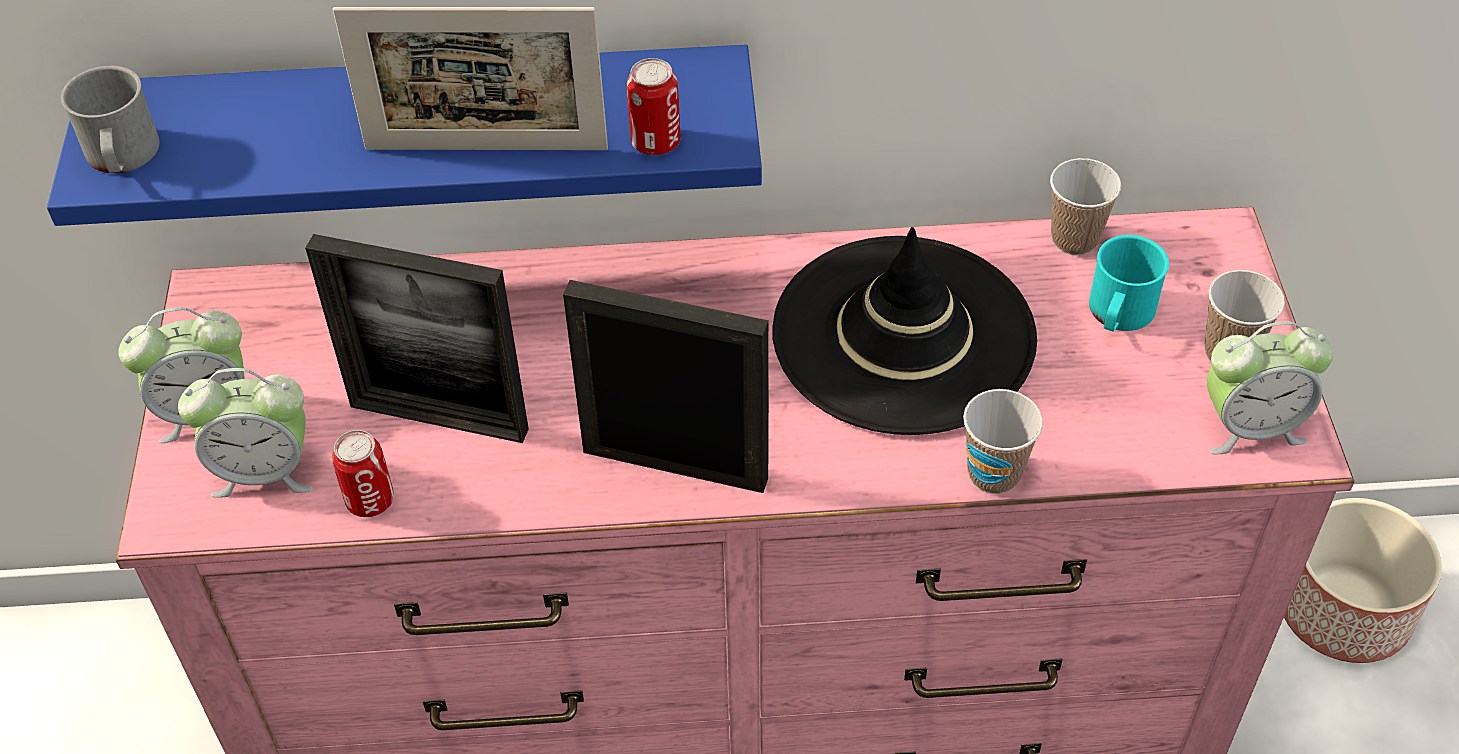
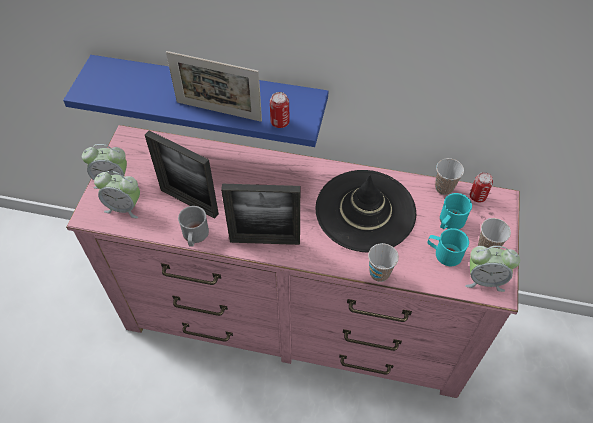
camera: 15 degrees right, 5 degrees up
(122, 158) = (94, 87): grey mug -> grey mug (195, 236)
(370, 500) = (155, 227): can -> can (477, 196)
(675, 465) = (265, 240): picture frame -> picture frame turned 150 degrees clockwise
(1132, 389) = (444, 253): none -> turquoise mug
(1342, 612) = (531, 343): planter -> none

